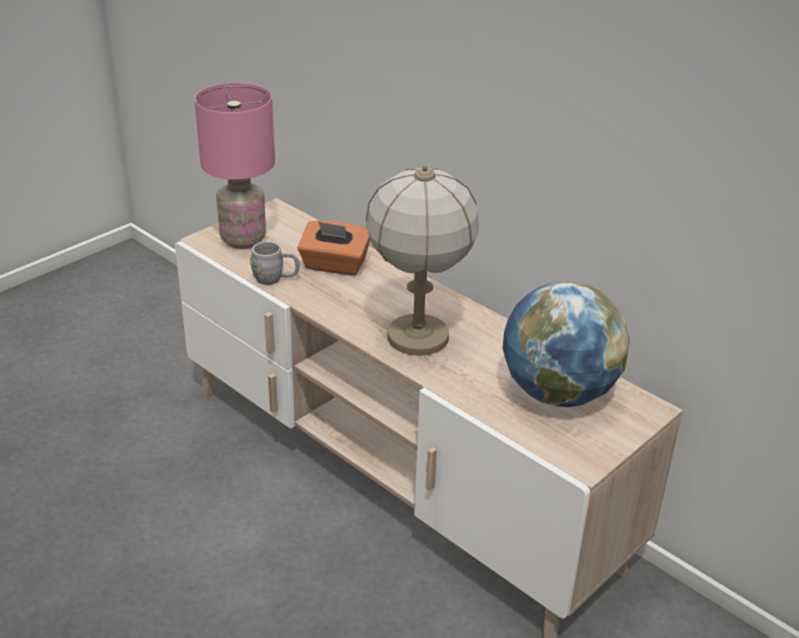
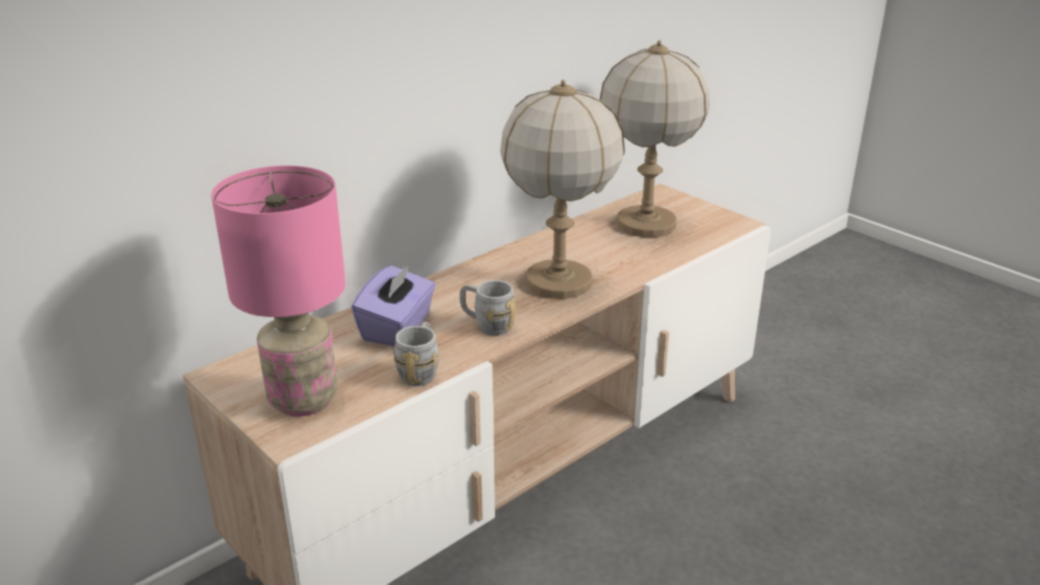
camera: 85 degrees left, 5 degrees down
(334, 265) = (397, 328): orange tissue box -> purple tissue box
(341, 303) = (487, 324): none -> grey mug
(557, 393) = (645, 224): globe -> table lamp

